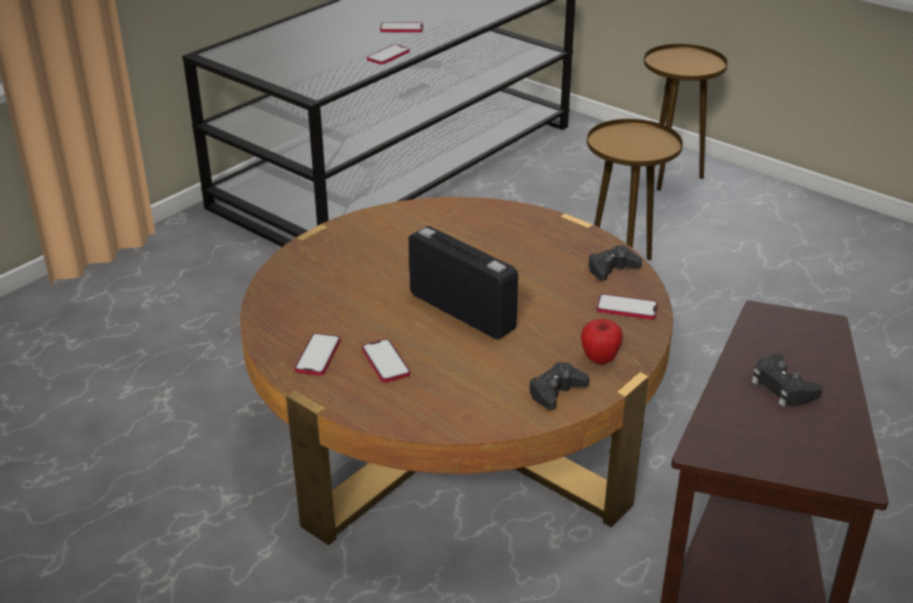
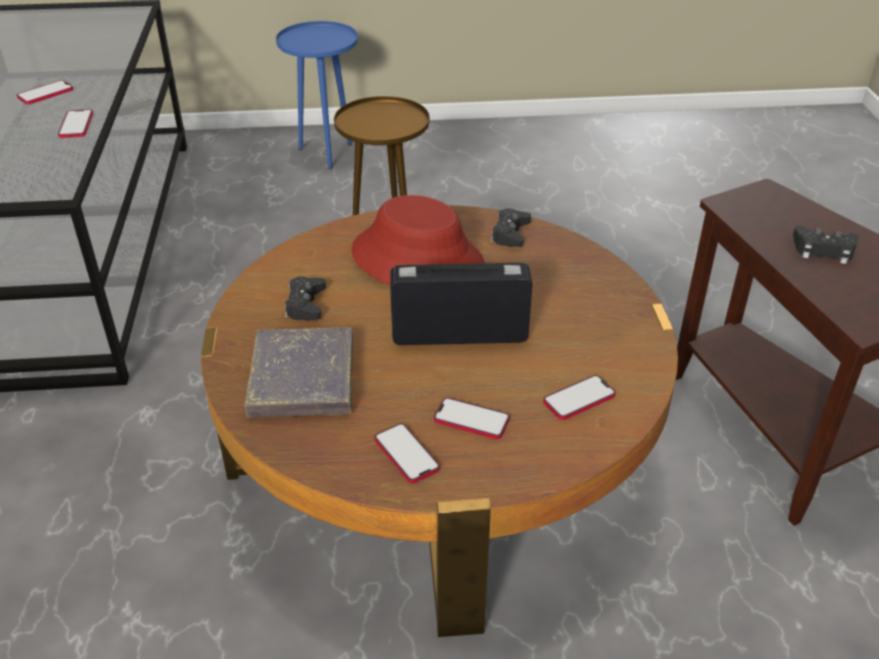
camera: 45 degrees left, 5 degrees up
(328, 281) = (303, 379): none -> grey book
(515, 251) = (418, 259): none -> red hat
(556, 391) = (628, 356): black game controller -> black game controller (305, 304)
(599, 359) = (614, 311): apple -> none
(626, 308) = (568, 259): phone -> phone (579, 399)
(671, 177) = (327, 153): brown side table -> blue side table

